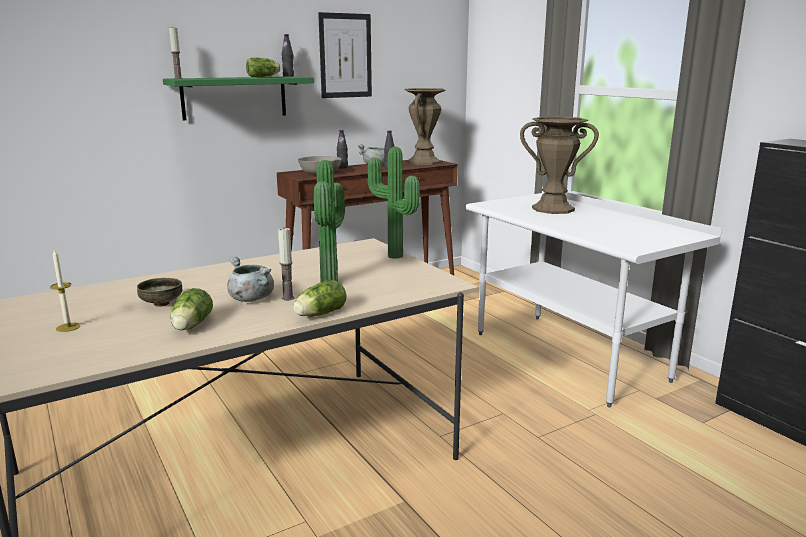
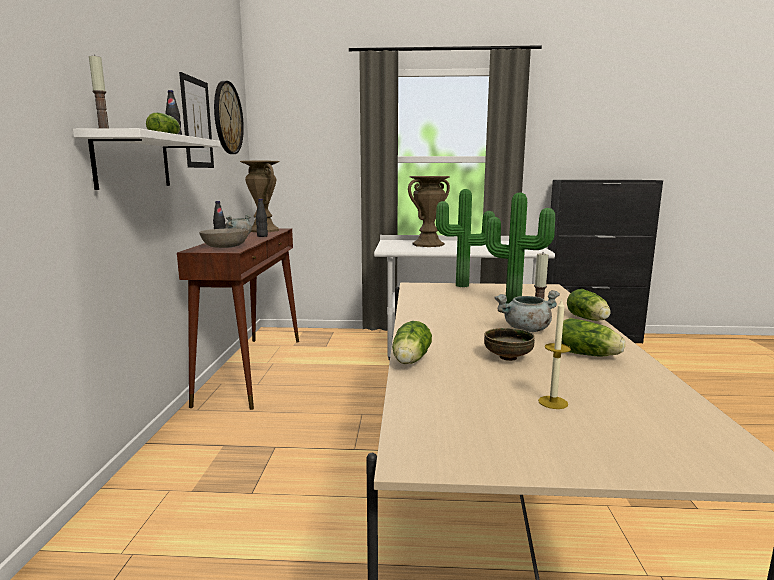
camera: 55 degrees left, 5 degrees down
(132, 282) = (410, 361): none -> lettuce
(234, 97) = (133, 162): green shelf -> white shelf
(414, 43) = (227, 118): none -> wall clock

